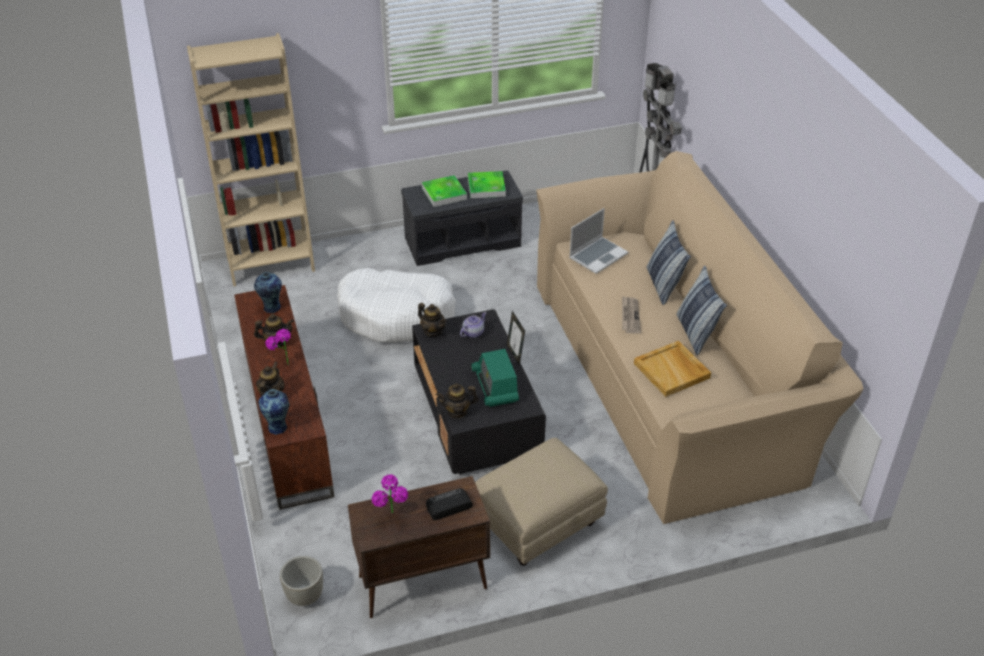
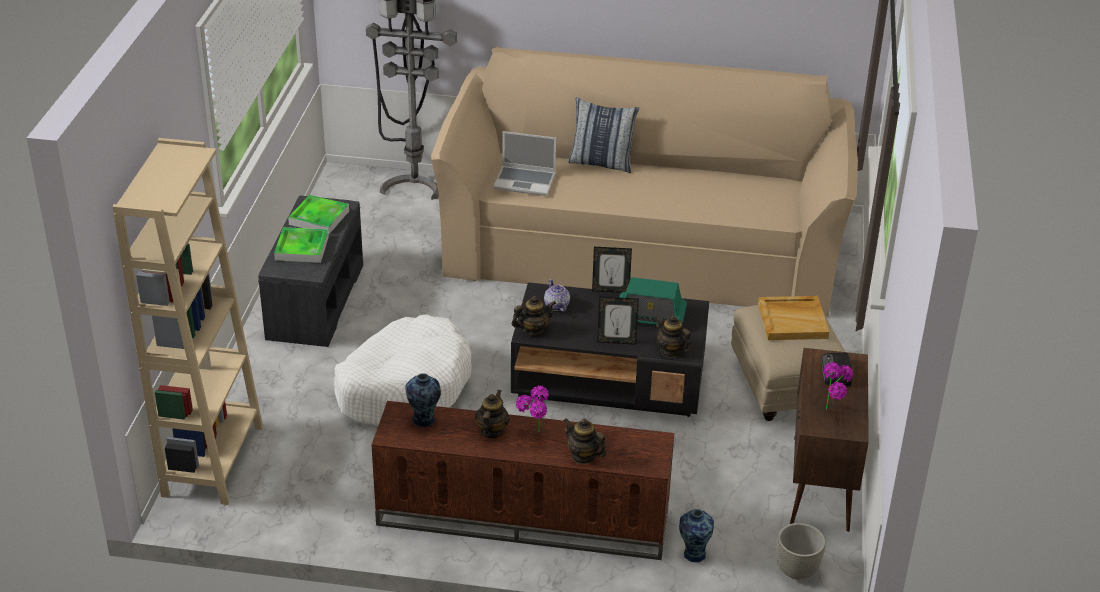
camera: 65 degrees left, 5 degrees down
(278, 427) = (639, 463): vase -> vase (693, 554)
(449, 378) = (616, 341): none -> picture frame
(457, 411) = (671, 351): teapot -> teapot turned 120 degrees clockwise
(598, 256) = (525, 181): laptop -> laptop turned 120 degrees clockwise
(630, 316) = (635, 194): newspaper -> none
(672, 371) = (727, 199): beige tray -> beige tray (793, 320)
(696, 333) = (684, 170): pillow -> none

